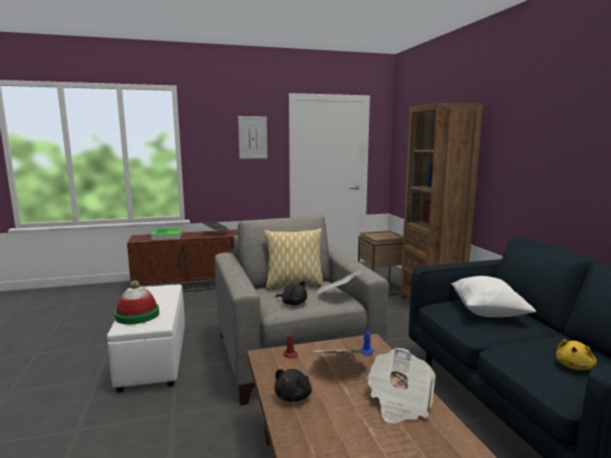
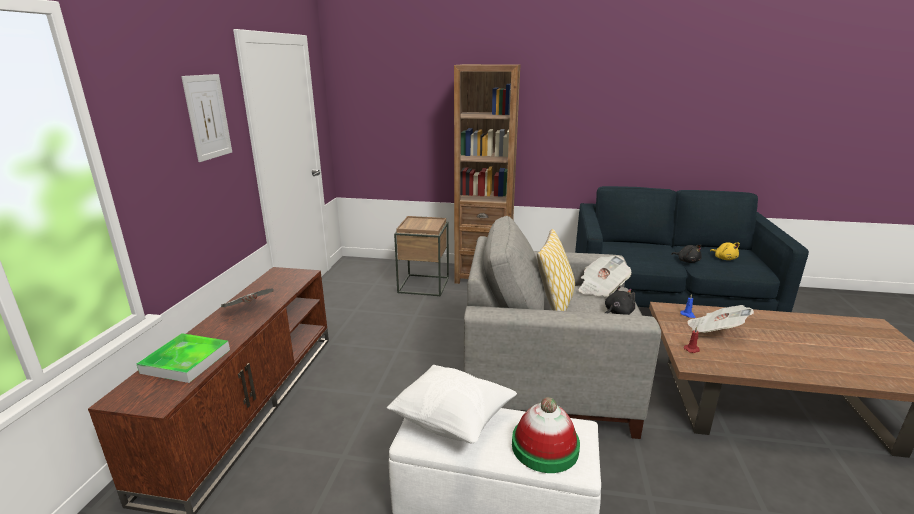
camera: 65 degrees left, 10 degrees up
(294, 396) = (769, 363): black plush toy -> black plush toy (687, 261)
(399, 402) = (768, 324): newspaper -> none
(487, 312) = (633, 252): white pillow -> white pillow (452, 421)

